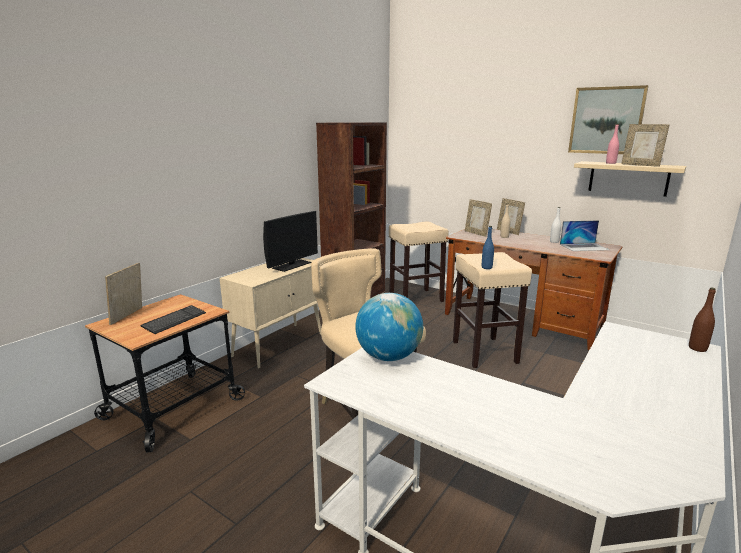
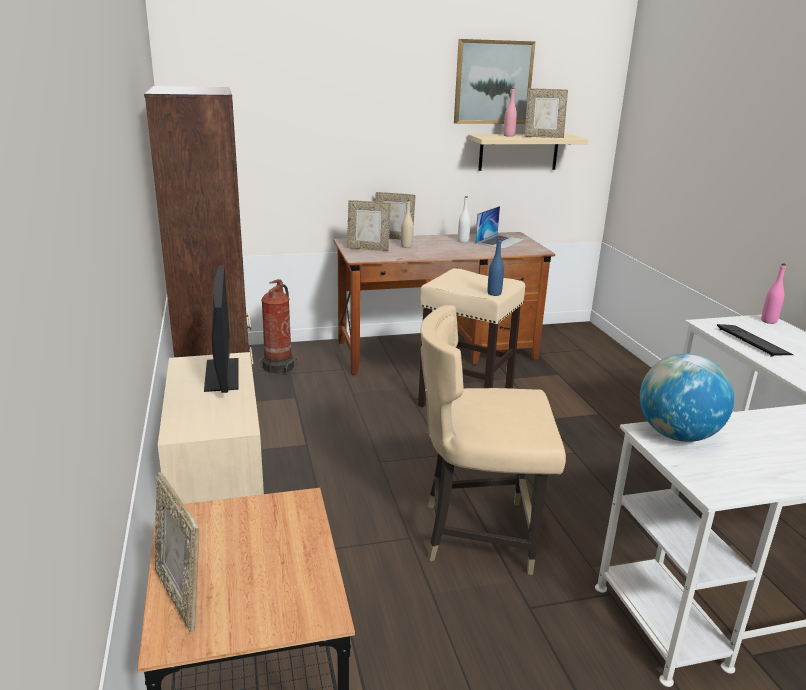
camera: 50 degrees left, 5 degrees up
(174, 320) = (286, 550): keyboard -> keyboard (752, 341)
(415, 298) = (280, 367): beige stool -> fire extinguisher
(697, 348) = (768, 321): brown bottle -> pink bottle

